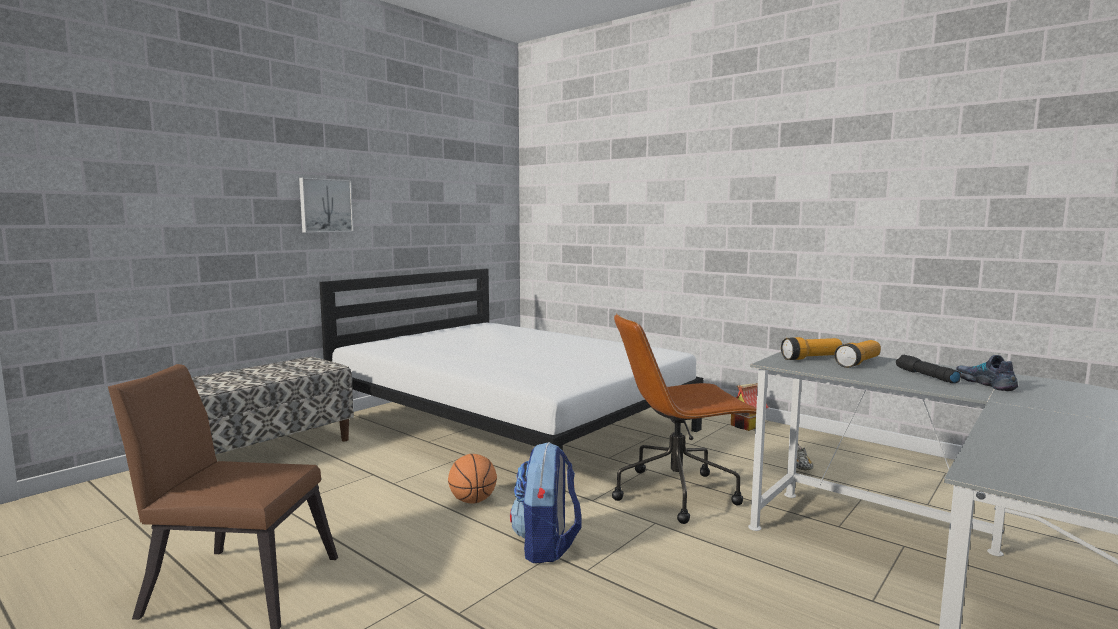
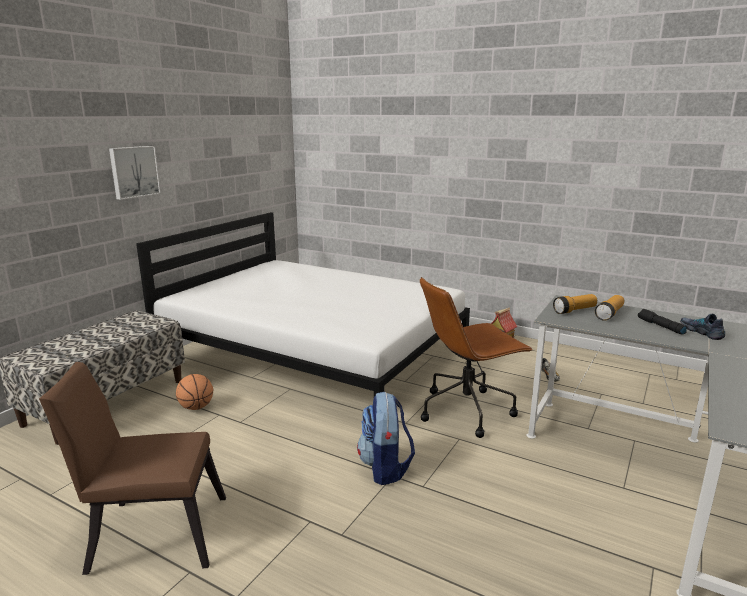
camera: 10 degrees left, 10 degrees up
(473, 501) = (313, 433): basketball -> basketball (196, 407)

